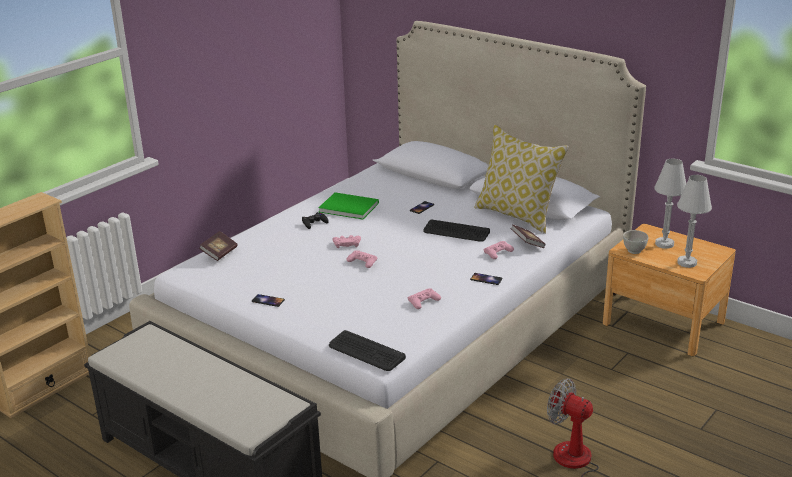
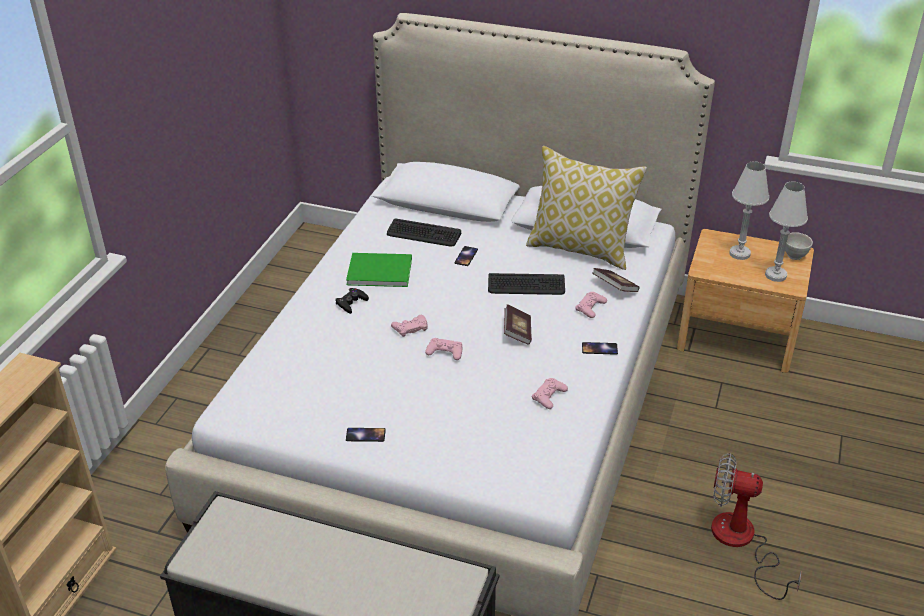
camera: 20 degrees left, 10 degrees up
(219, 253) = (260, 374): book -> book (517, 332)
(366, 352) = (527, 485): keyboard -> keyboard (423, 234)
(634, 251) = (714, 269): white bowl -> white bowl (795, 256)

